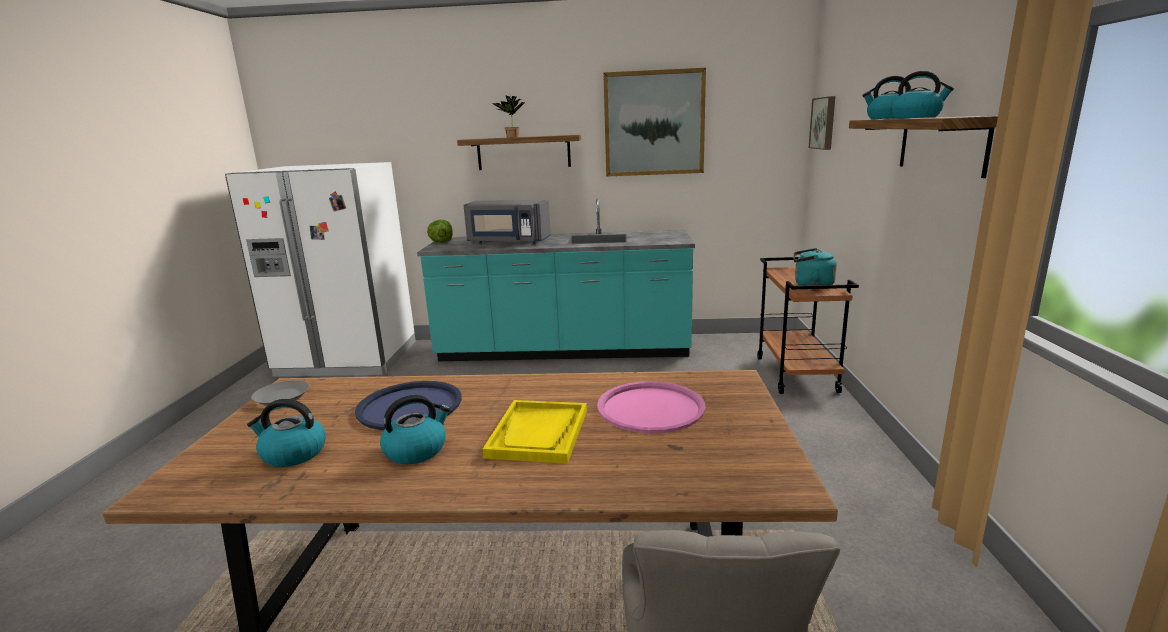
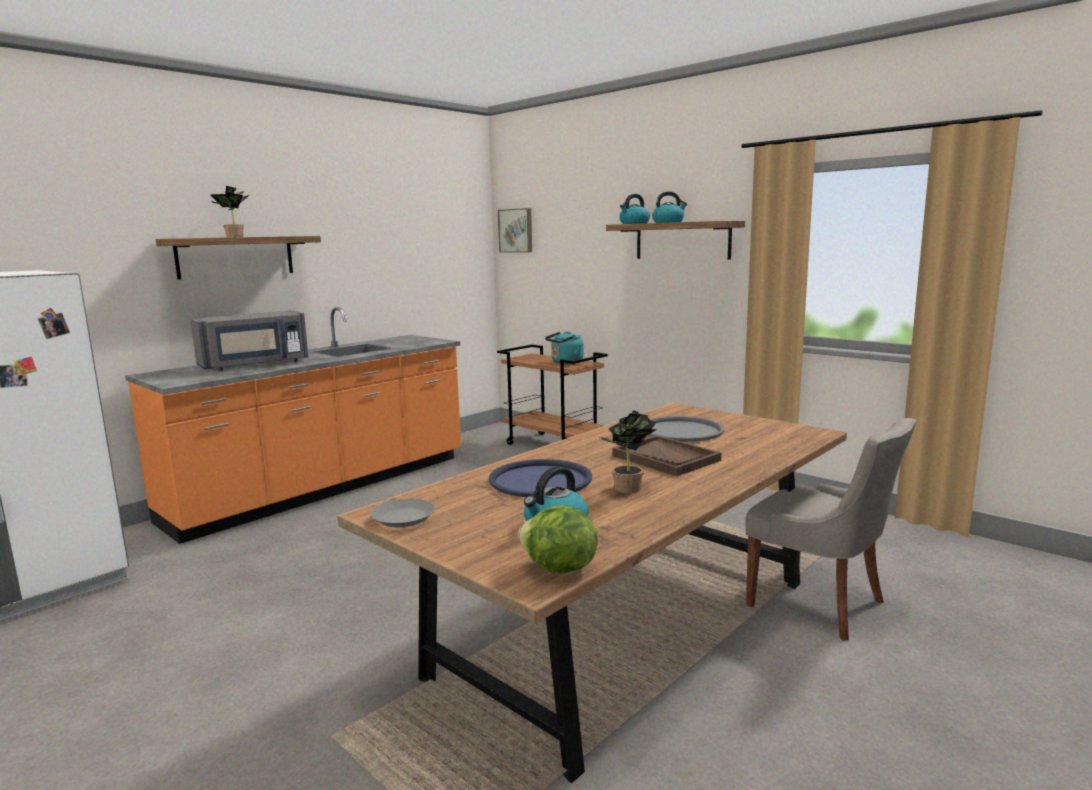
camera: 50 degrees left, 5 degrees down
(416, 450) = (629, 490): kettle -> potted plant
(441, 242) = (155, 377): lettuce -> lettuce (558, 569)
(538, 433) = (666, 458): yellow tray -> brown tray
(563, 351) = (324, 488): turquoise counter -> orange counter
(650, 408) = (681, 430): pink tray -> grey tray
(654, 123) = (372, 227): picture -> none

